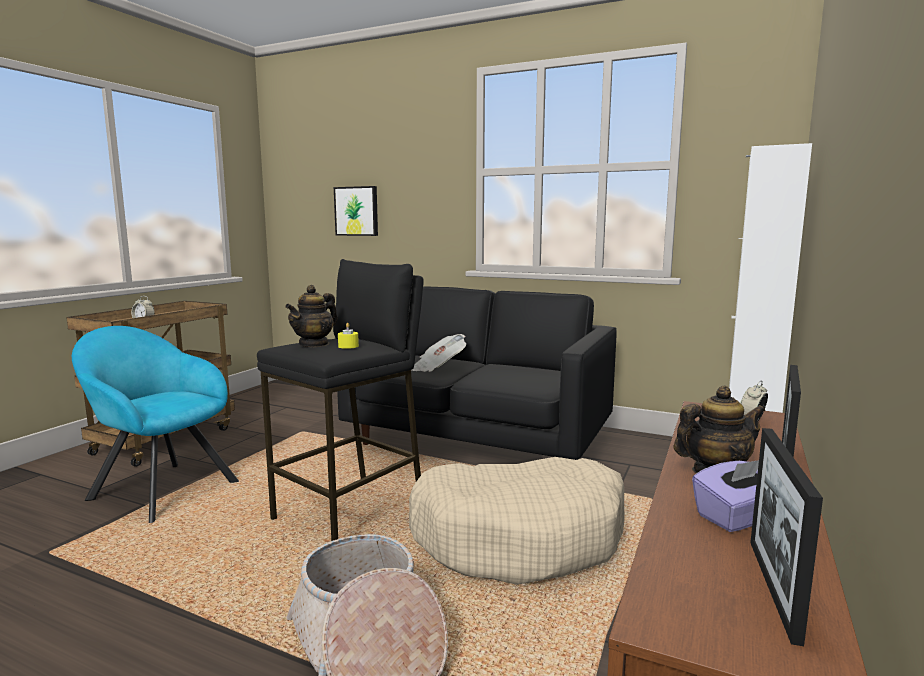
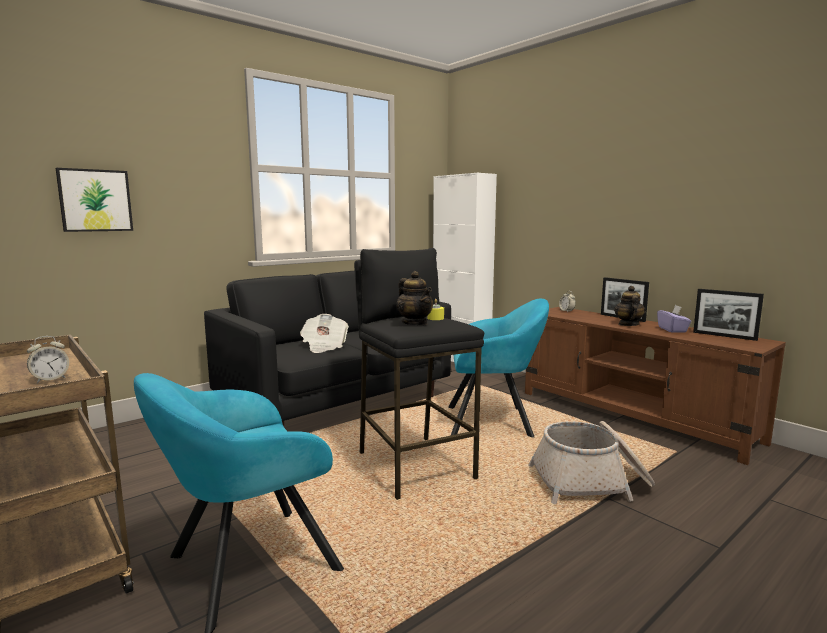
camera: 65 degrees left, 0 degrees up
(520, 537) = (494, 422): beige dog bed -> turquoise armchair

